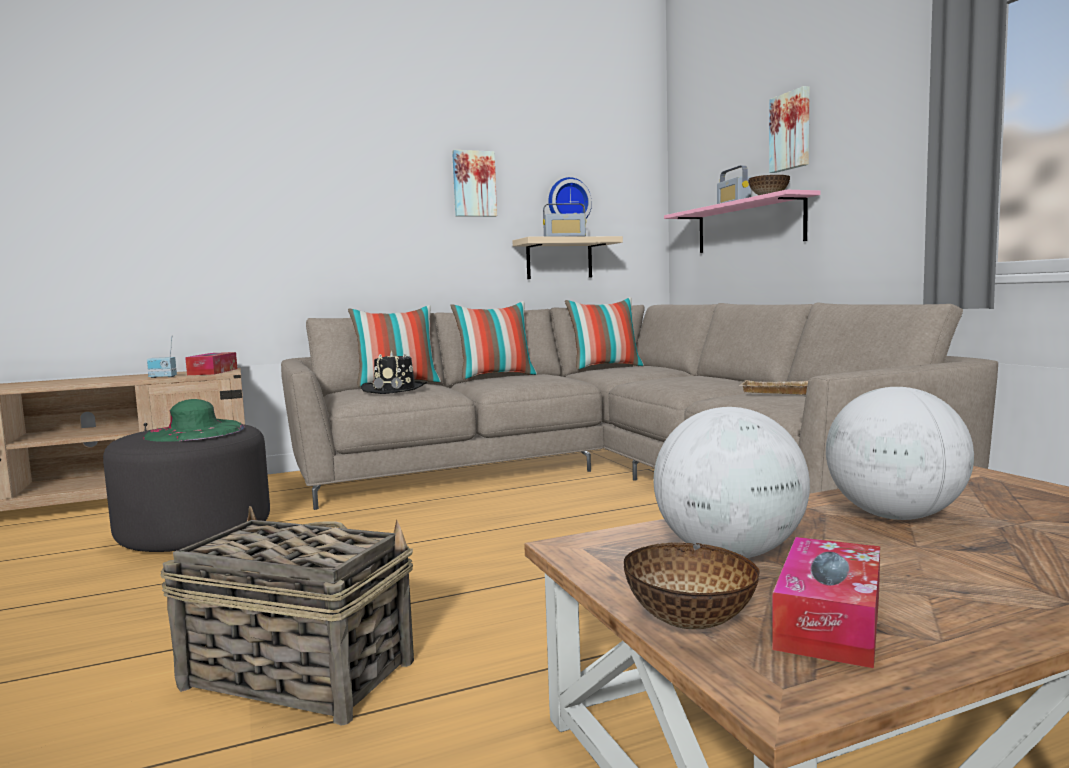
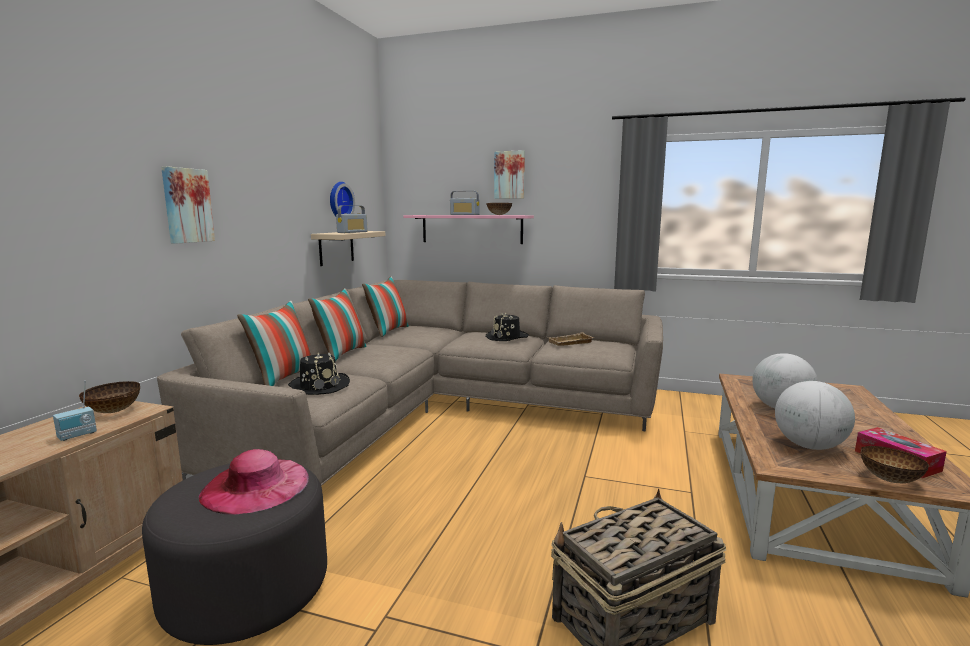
camera: 50 degrees left, 5 degrees up
(195, 432) = (256, 485): green hat -> pink hat
(213, 372) = (113, 411): tissue box -> bowl
(474, 184) = (285, 184): picture -> picture (186, 205)
(713, 381) = (507, 337): none -> black hat

